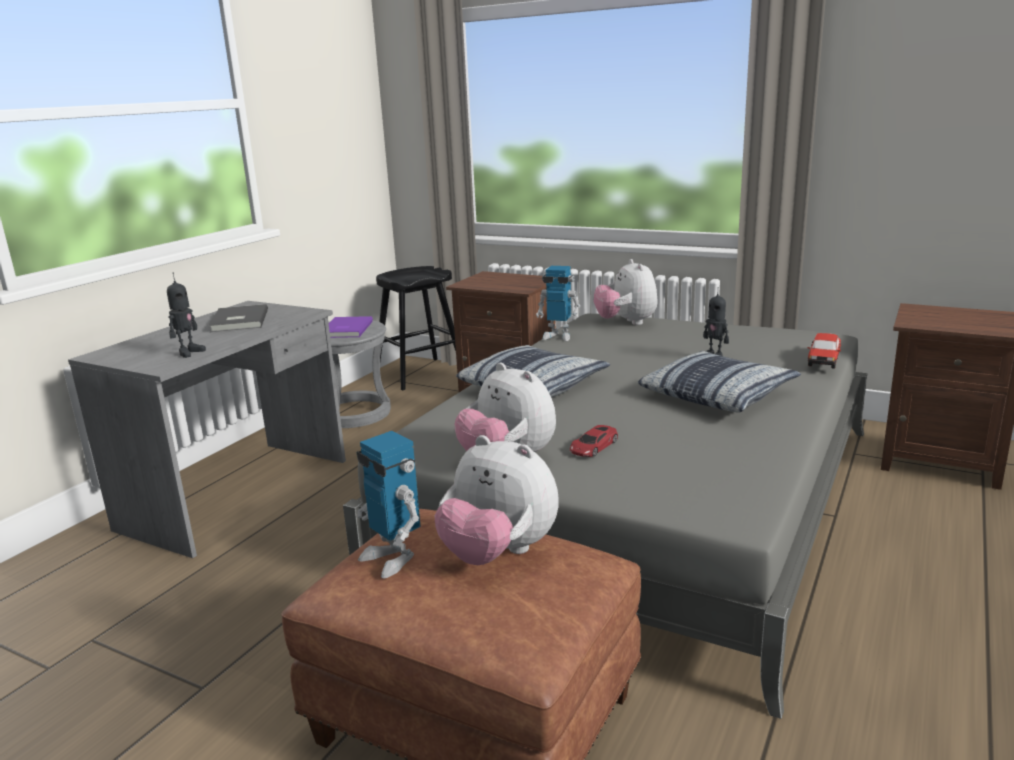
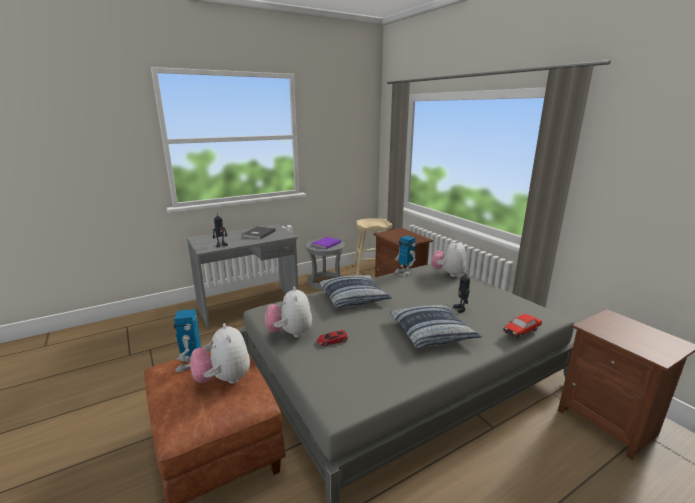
camera: 30 degrees right, 0 degrees up
(419, 374) = (372, 270): black stool -> beige stool

